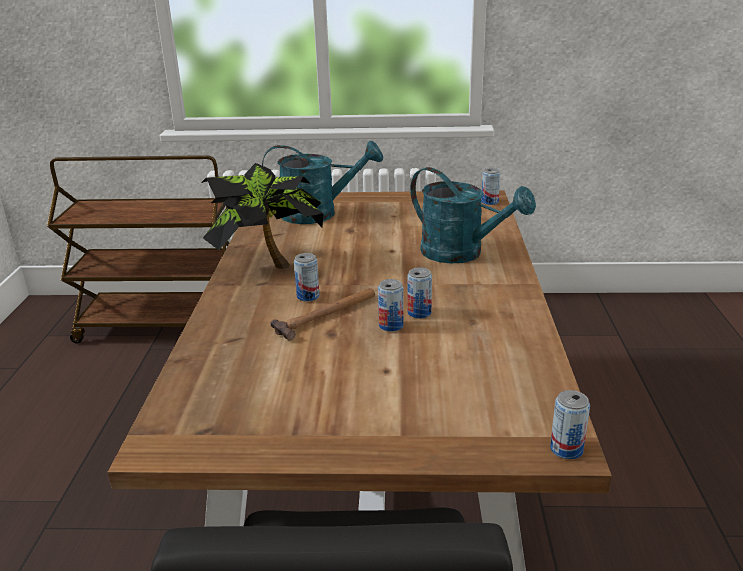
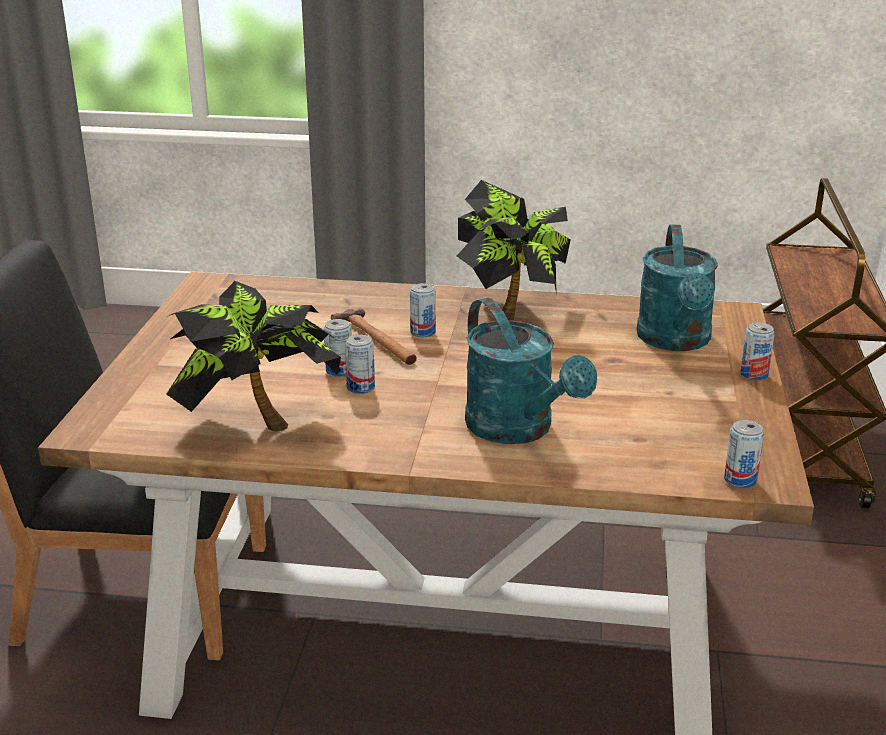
camera: 95 degrees right, 0 degrees up
(461, 254) = (518, 430): turquoise watering can -> turquoise watering can turned 75 degrees counterclockwise
(501, 351) = (256, 424): none -> potted plant
(566, 449) = (83, 431): can -> can (754, 374)

